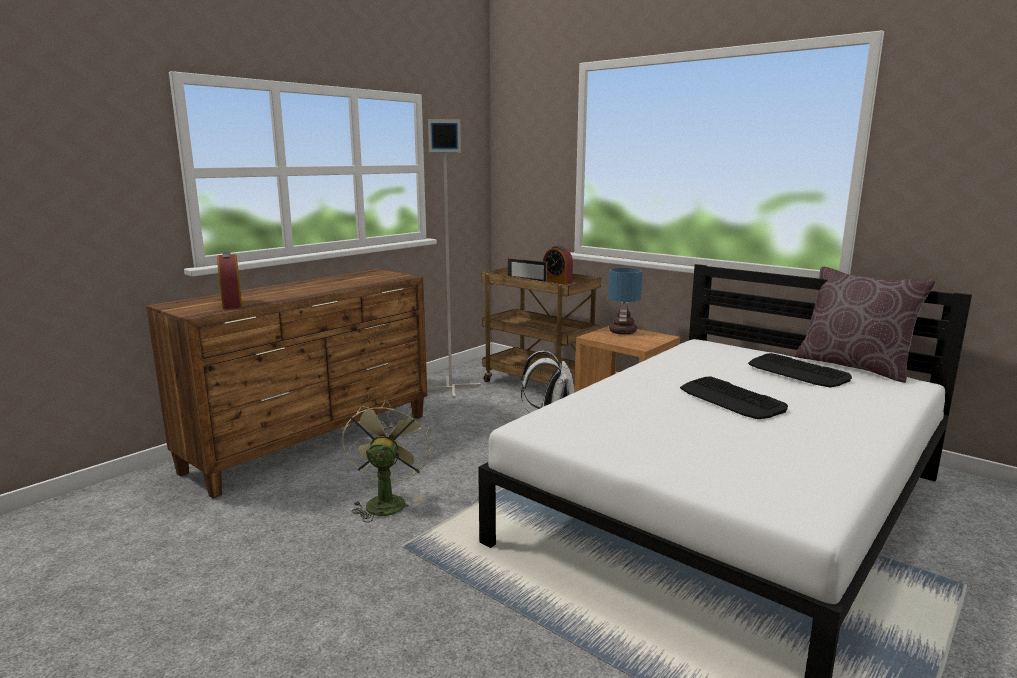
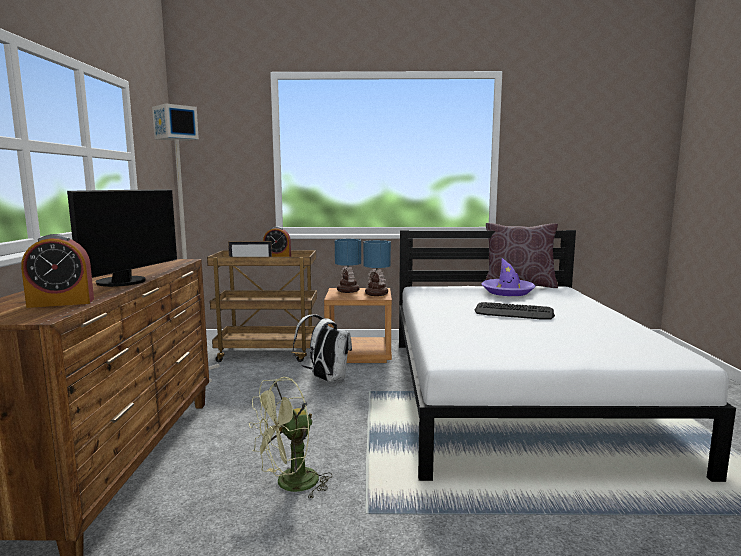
camera: 40 degrees left, 5 degrees down
(232, 304) = (61, 303): alarm clock -> alarm clock turned 135 degrees clockwise
(308, 292) = (126, 282): none -> monitor
(386, 501) = (290, 485): green fan -> green fan turned 90 degrees counterclockwise
(645, 342) = (377, 294): none -> table lamp
(798, 372) = (507, 292): keyboard -> purple hat

